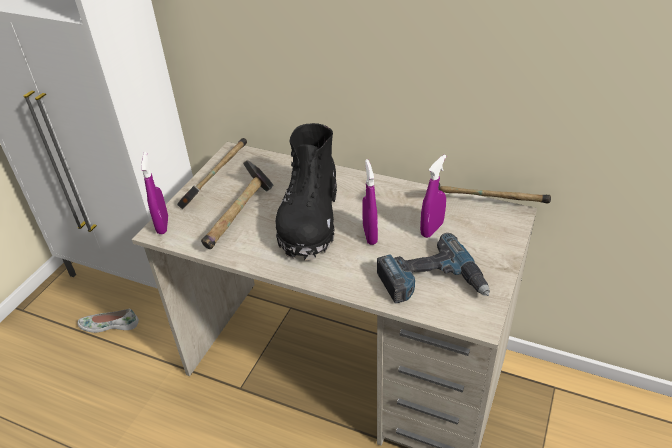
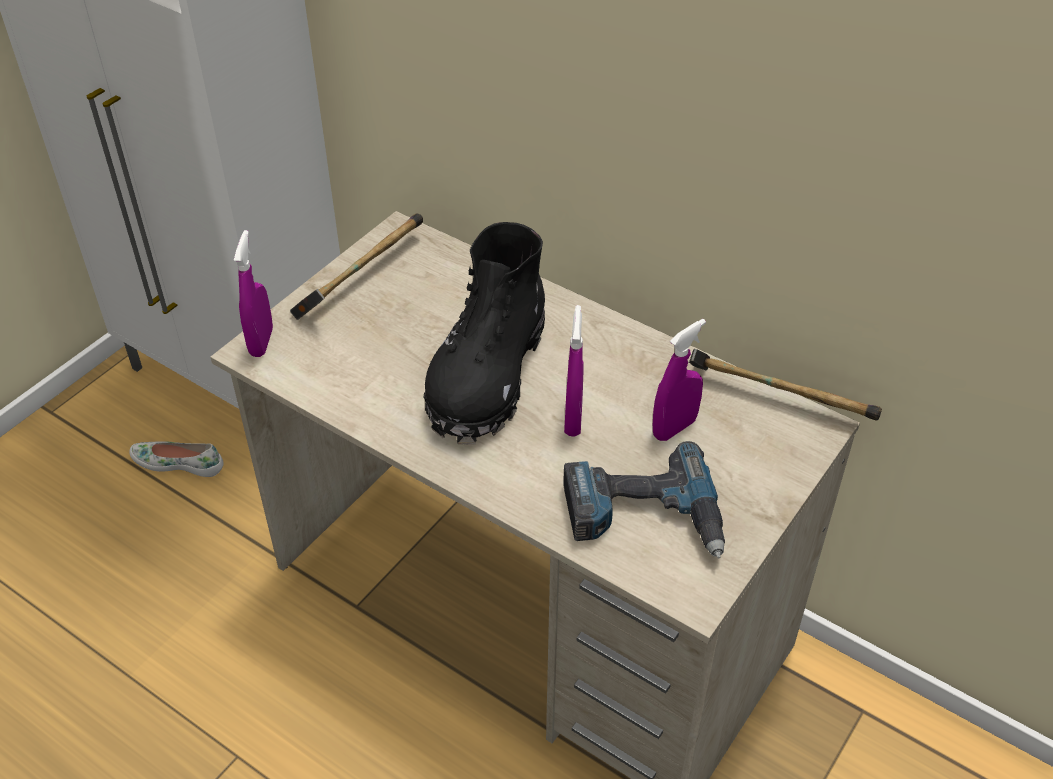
camera: 10 degrees right, 5 degrees up
(240, 216) = (381, 348): hammer -> none

